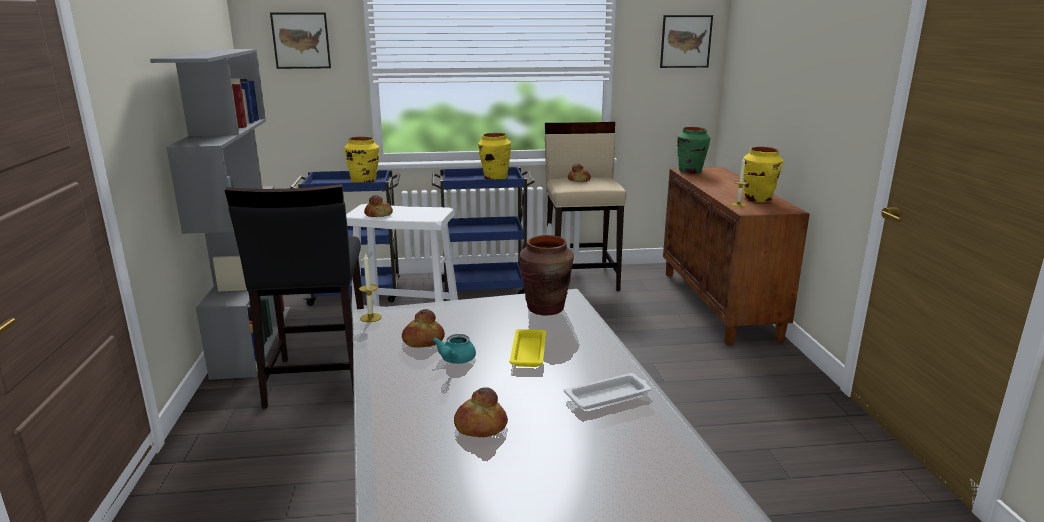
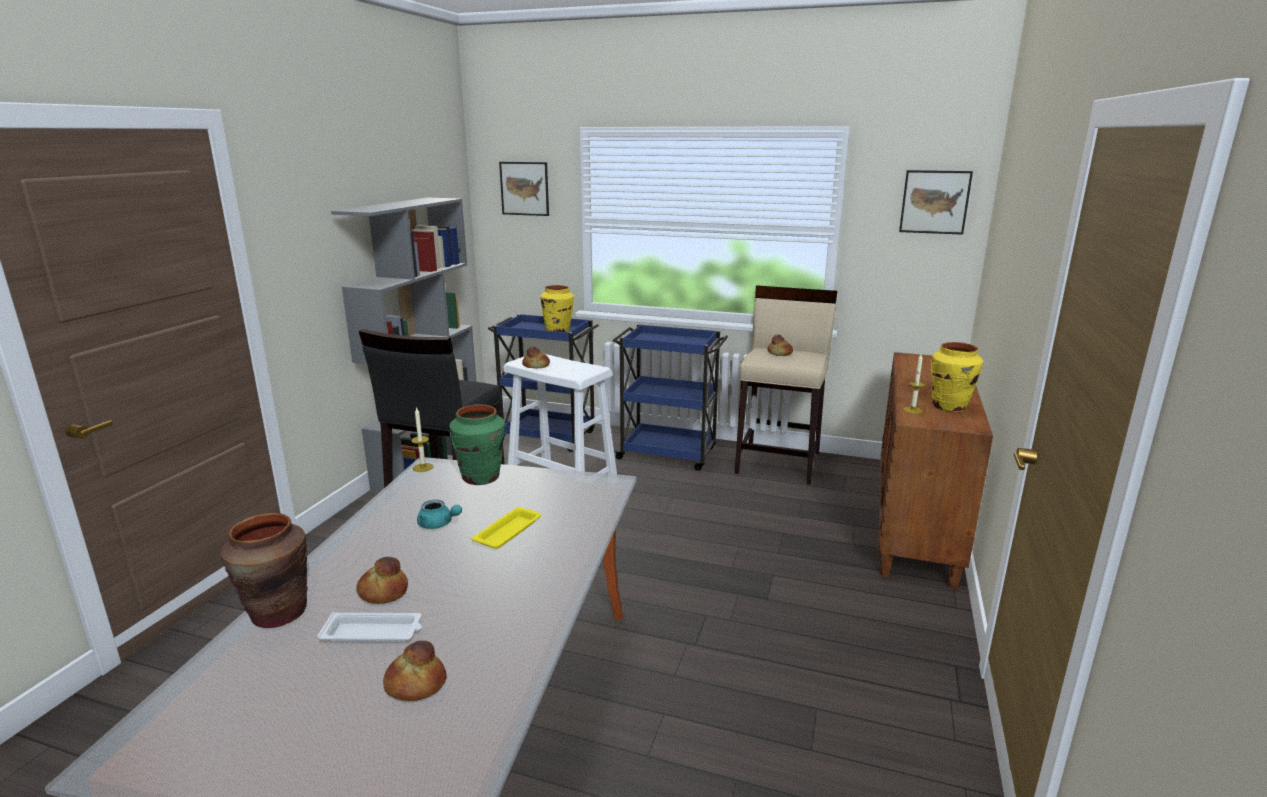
camera: 25 degrees right, 0 degrees up
(423, 341) = (436, 499): bread -> bread (415, 684)
(455, 360) = (438, 524): turquoise teapot -> turquoise teapot turned 105 degrees counterclockwise
(495, 178) = (686, 341): yellow vase -> none
(545, 308) = (578, 491): brown vase -> brown vase (278, 613)
(609, 396) = (522, 595): white tray -> white tray (373, 633)
(690, 171) = (914, 359): green vase -> green vase (481, 477)

